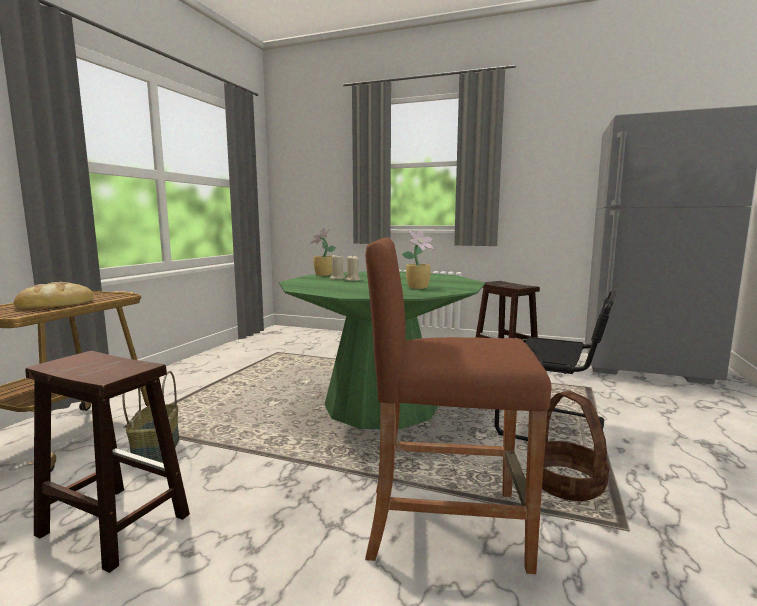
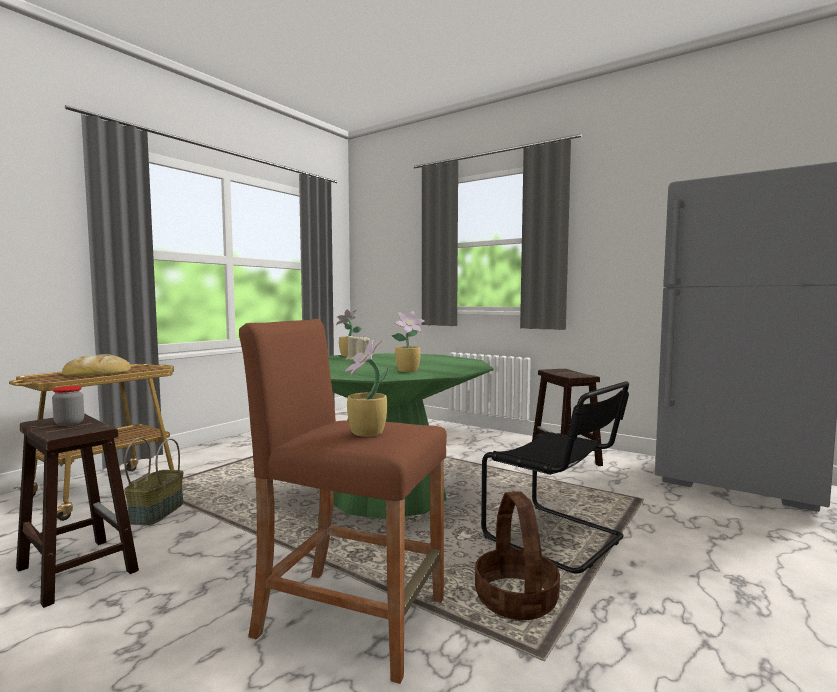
camera: 15 degrees right, 5 degrees down
(94, 363) = (69, 423): none -> jar
(481, 349) = (367, 433): none -> potted plant

